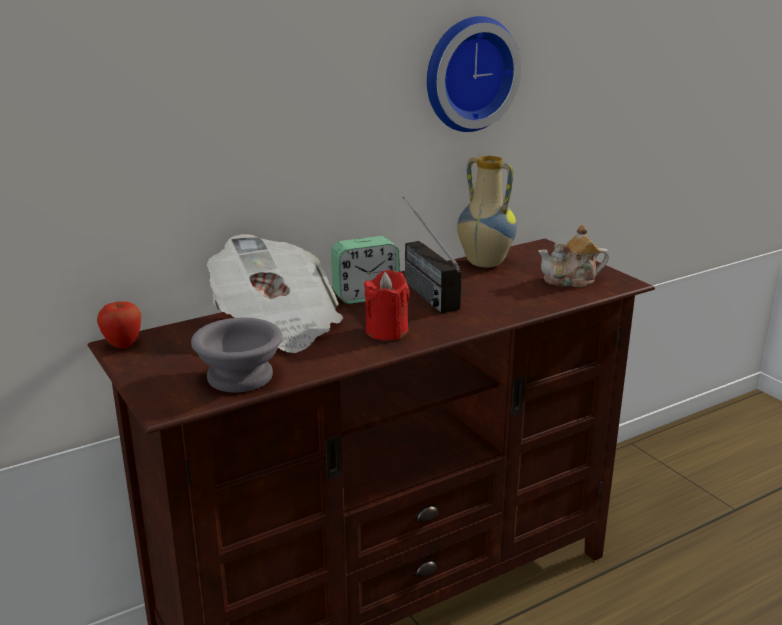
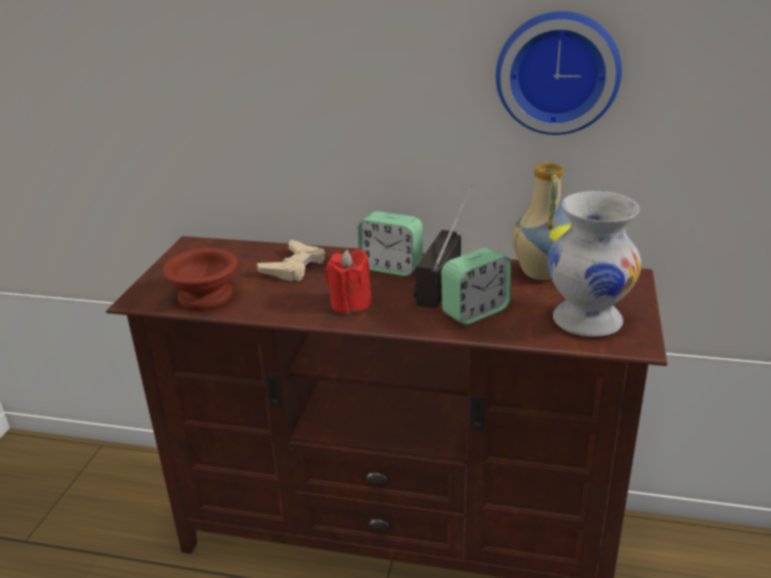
camera: 45 degrees right, 5 degrees up
(123, 345) = (191, 245): apple -> none
(237, 378) = (203, 297): grey bowl -> brown bowl
(277, 324) = (294, 267): newspaper -> beige game controller
(490, 301) = (475, 311): none -> alarm clock
(571, 280) = (587, 321): teapot -> white vase

